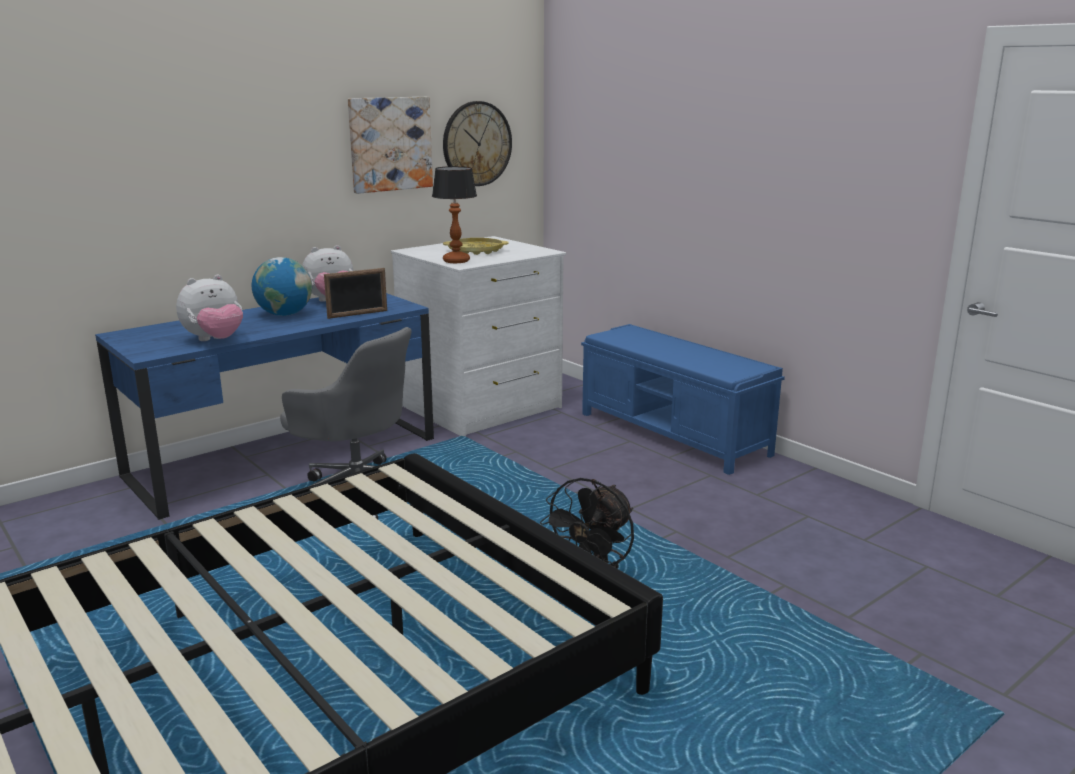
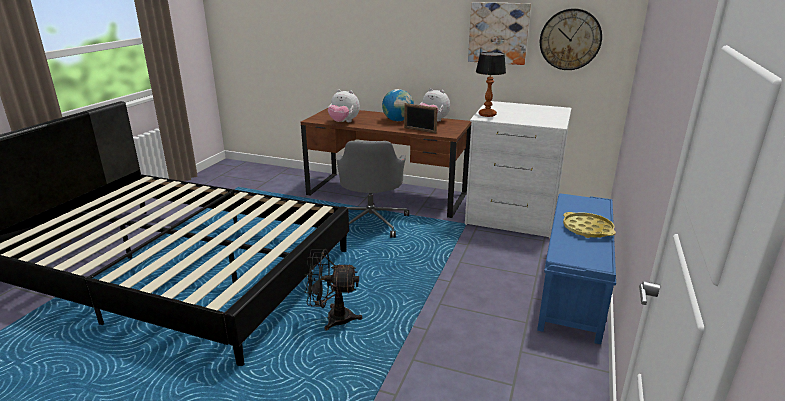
camera: 60 degrees right, 5 degrees up
(284, 457) = (386, 194): blue desk -> brown desk
(475, 251) = (521, 112): yellow tray -> yellow tray (587, 229)

